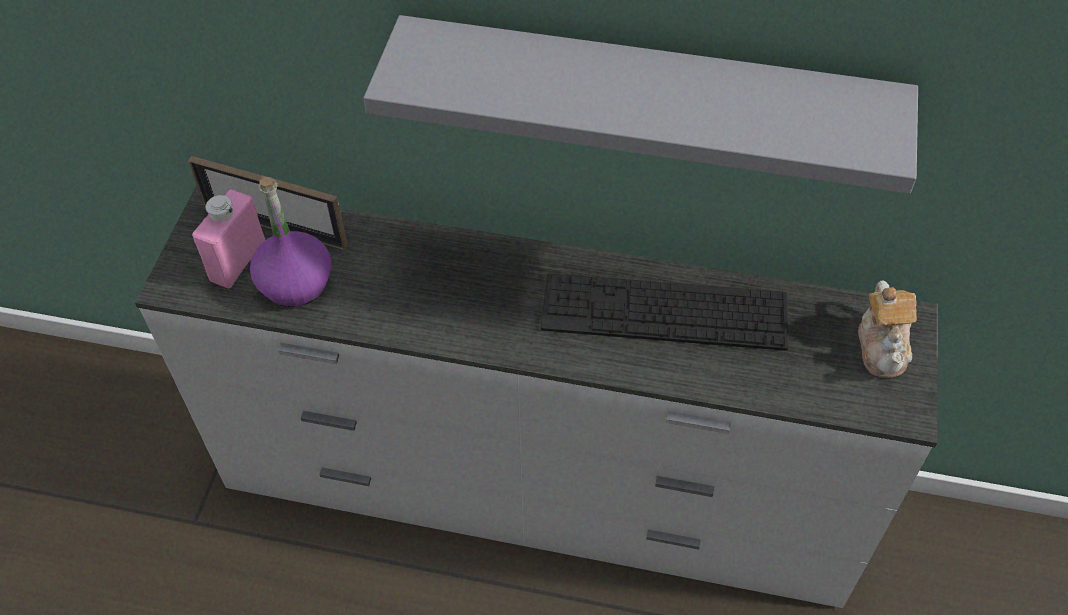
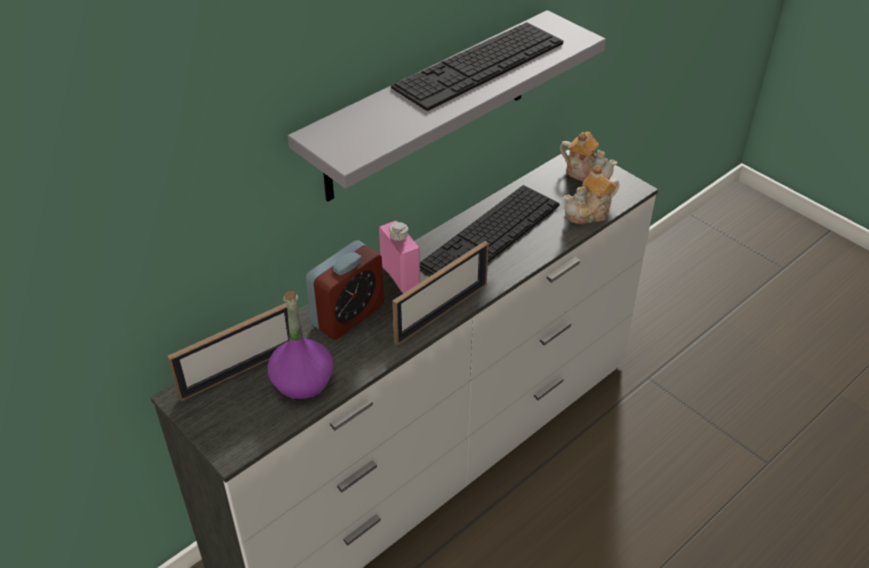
camera: 55 degrees left, 10 degrees down
(238, 261) = (249, 403): pink bottle -> pink bottle (400, 276)
(419, 262) = (348, 315): none -> alarm clock
(491, 340) = (441, 312): none -> picture frame
(703, 89) = (479, 65): none -> keyboard
(806, 389) = (589, 212): none -> teapot

